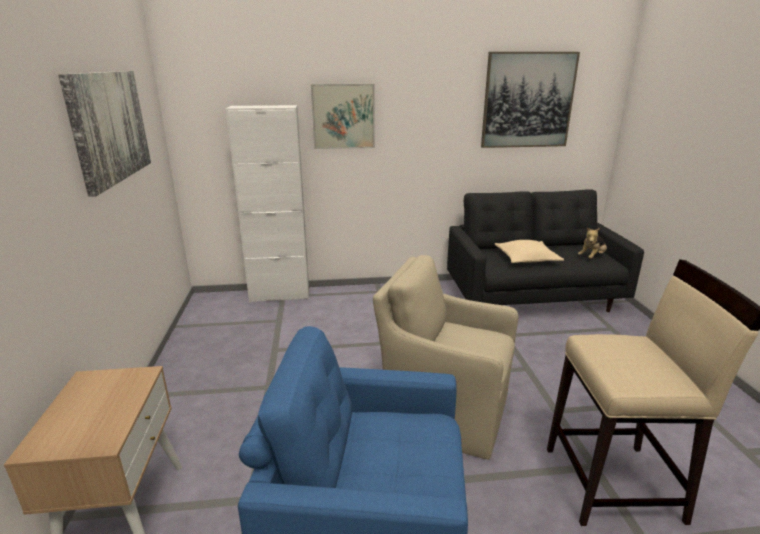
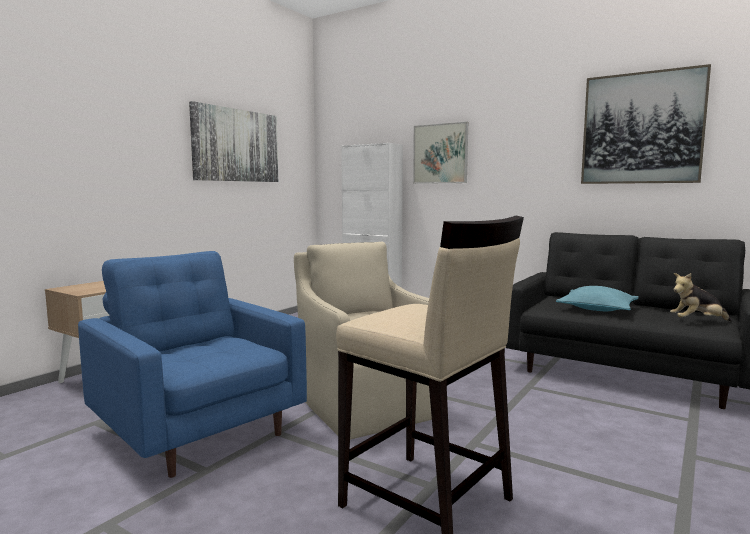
camera: 40 degrees right, 15 degrees down
(526, 259) = (597, 309): beige pillow -> turquoise pillow

